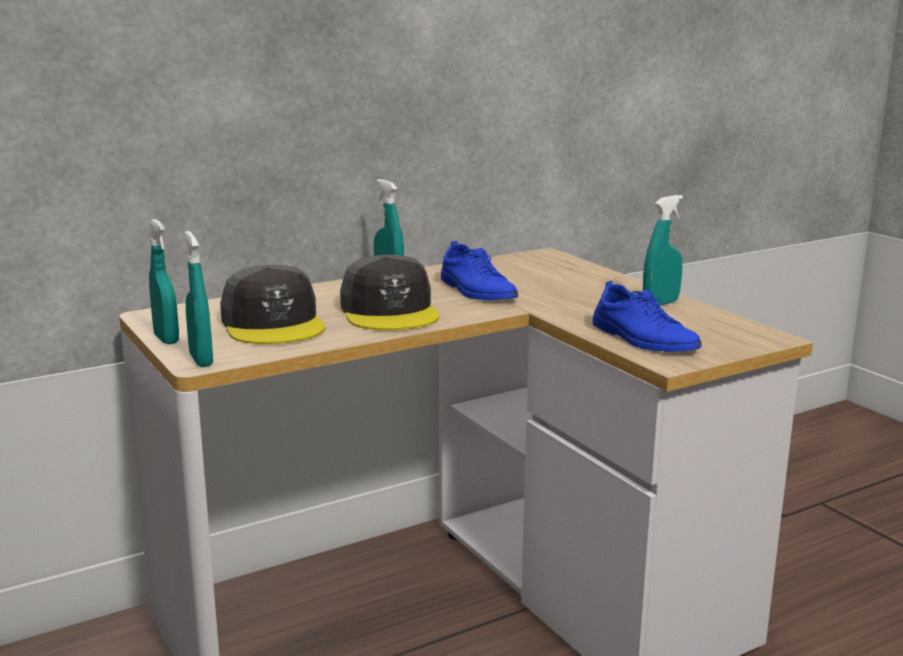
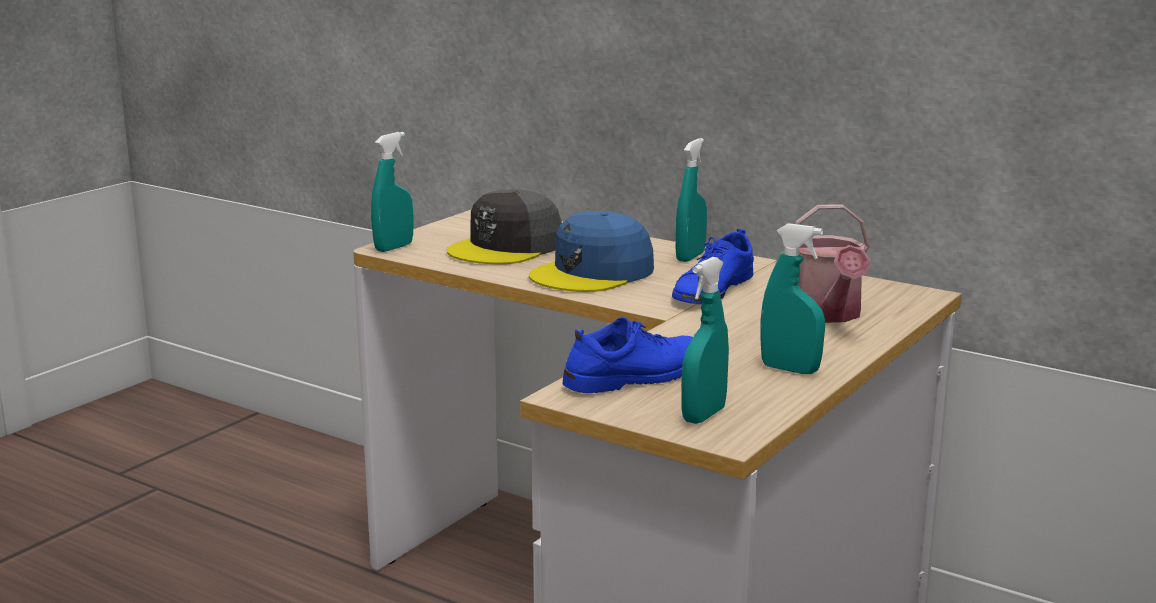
camera: 65 degrees right, 0 degrees up
(166, 339) = (431, 230): turquoise spray bottle -> turquoise spray bottle (703, 415)
(390, 311) = (593, 273): grey cap -> blue cap
(562, 277) = (827, 314): none -> watering can
(643, 339) = (635, 376): blue shoe -> blue shoe turned 150 degrees counterclockwise

